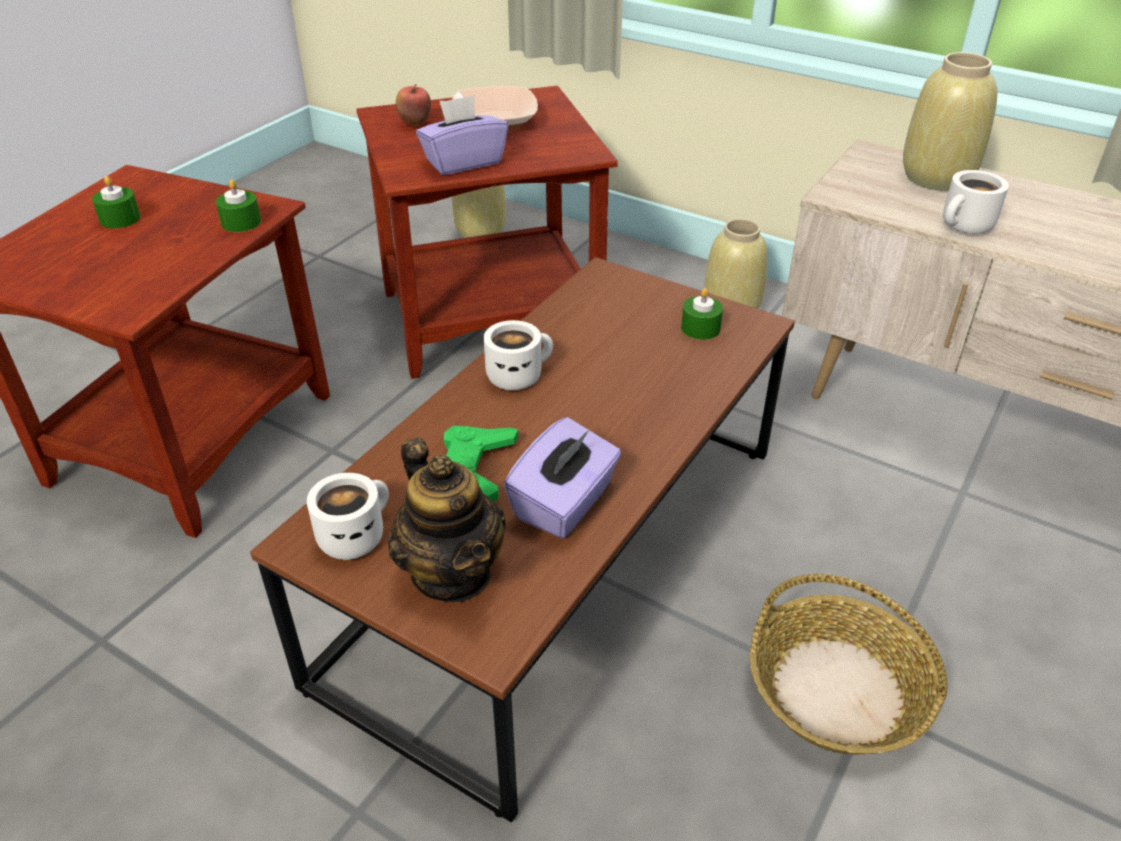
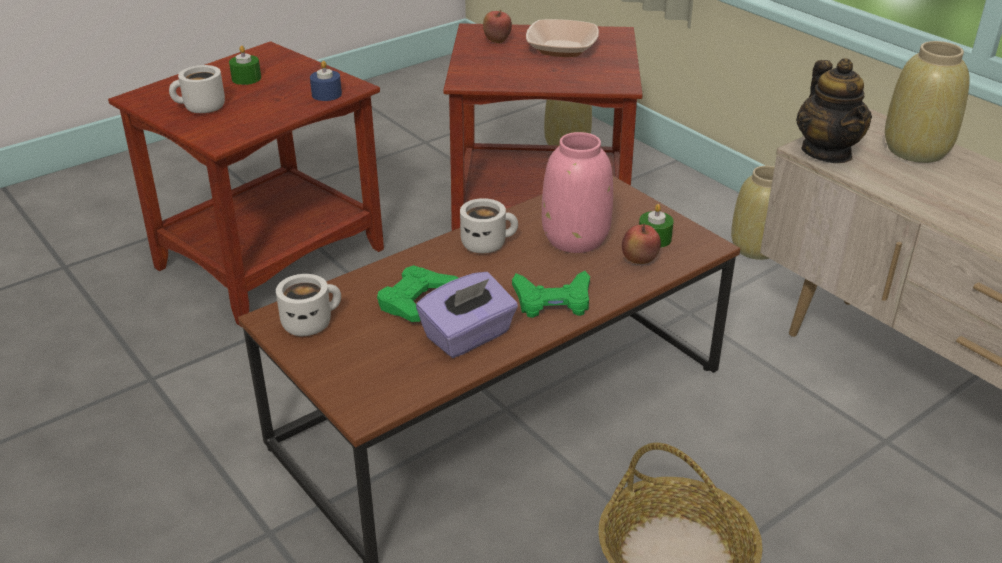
camera: 20 degrees right, 5 degrees down
(241, 222) = (326, 94): green candle -> blue candle
(452, 573) = (363, 361): teapot -> teapot (827, 152)
(463, 162) = (516, 76): purple tissue box -> none
(615, 346) = (576, 238): none -> pink vase
(636, 431) = (553, 301): none -> green game controller
(701, 359) = (639, 261): none -> apple
(966, 227) = (909, 194): white mug -> white mug (201, 109)

